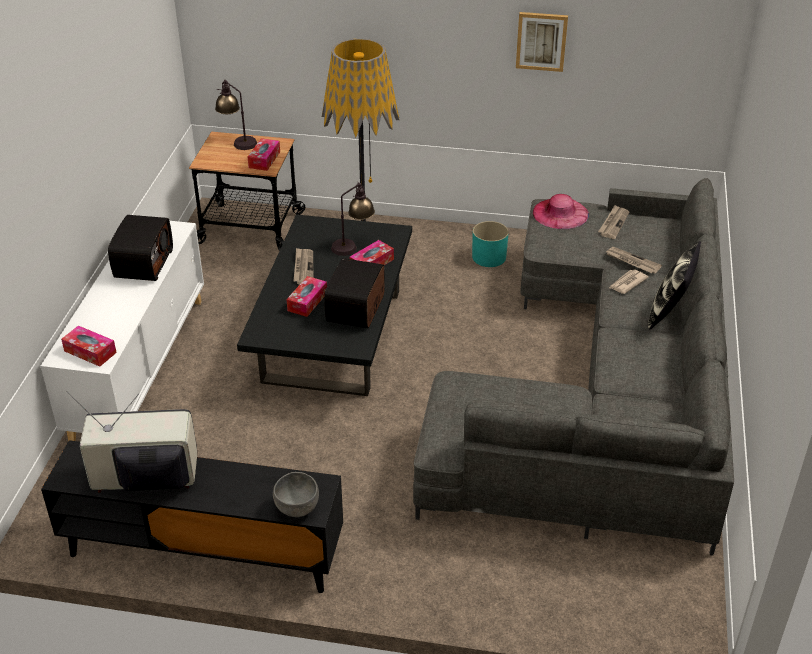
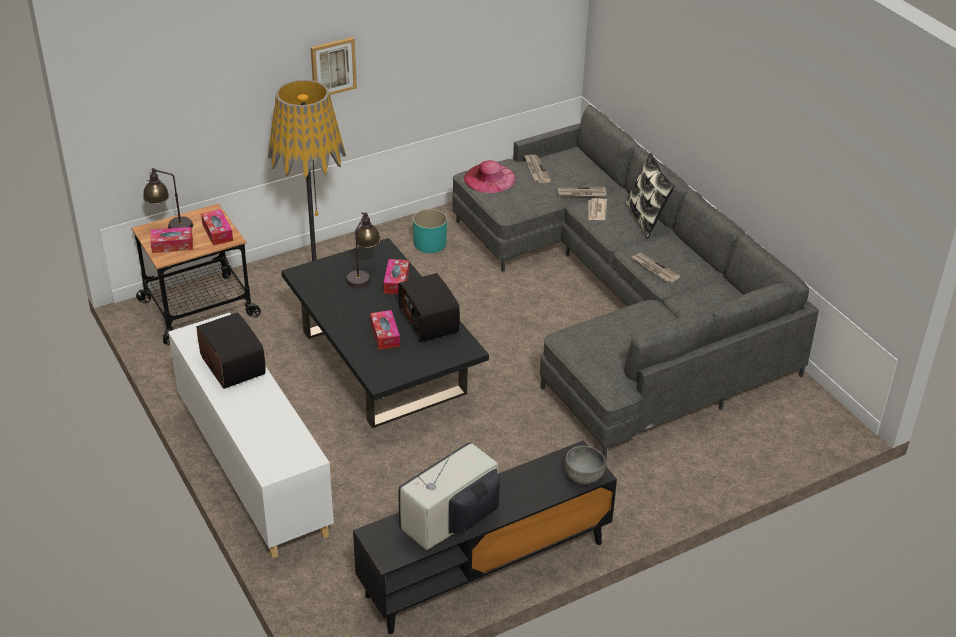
camera: 40 degrees left, 0 degrees up
(90, 352) = (289, 455): tissue box -> tissue box (172, 245)
(303, 267) = (346, 310): newspaper -> newspaper (654, 269)
(541, 41) = (431, 33): picture -> picture (333, 67)

